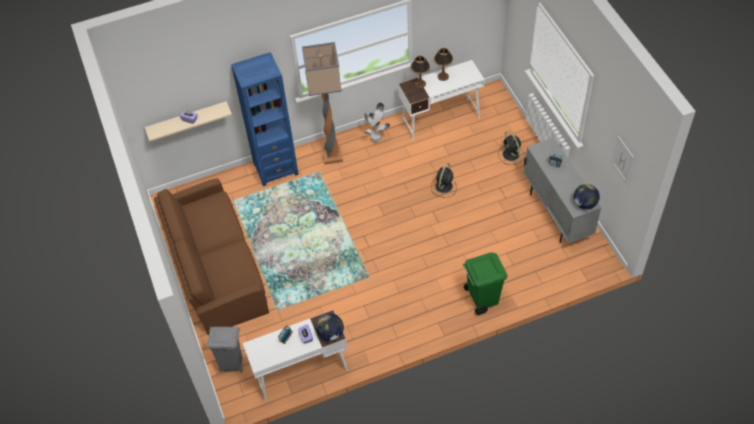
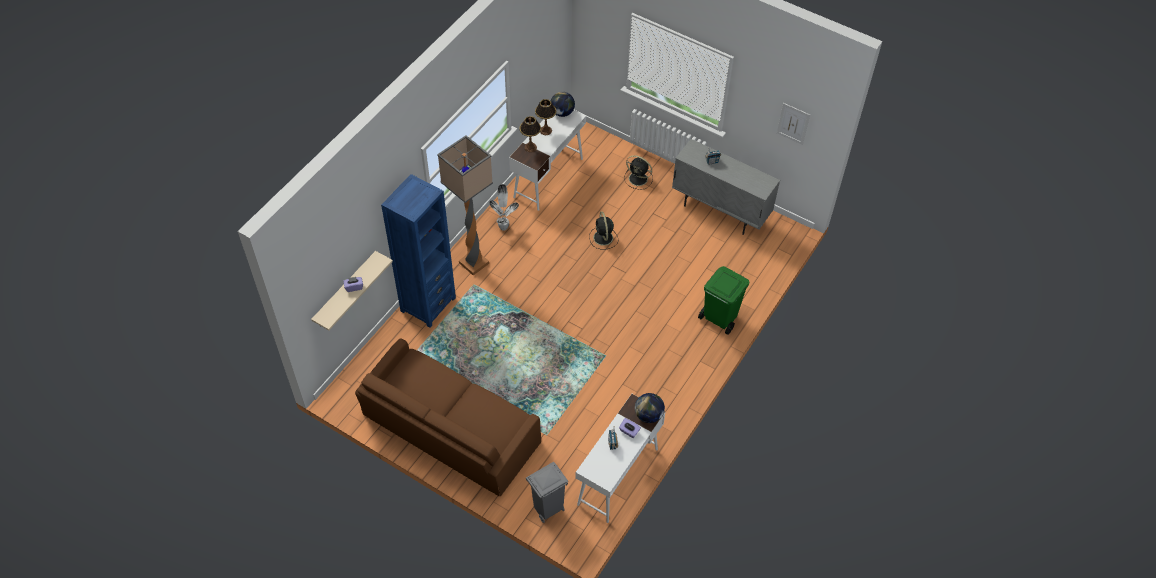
camera: 40 degrees left, 0 degrees up
(584, 204) = (764, 183): globe -> globe (562, 113)

